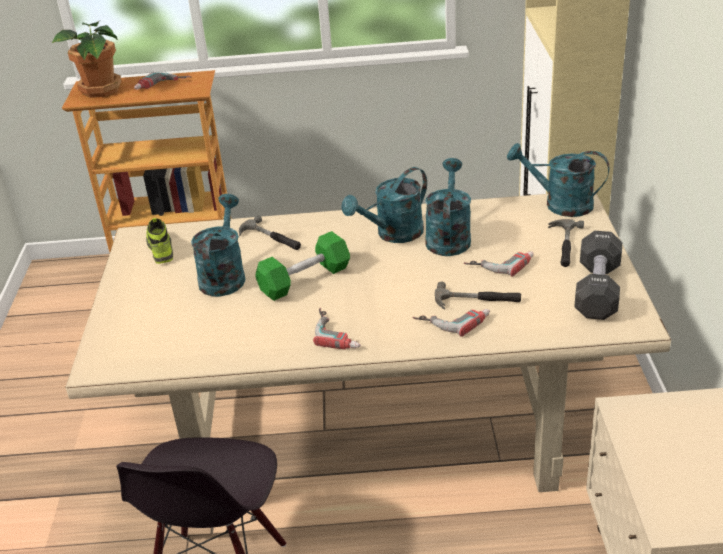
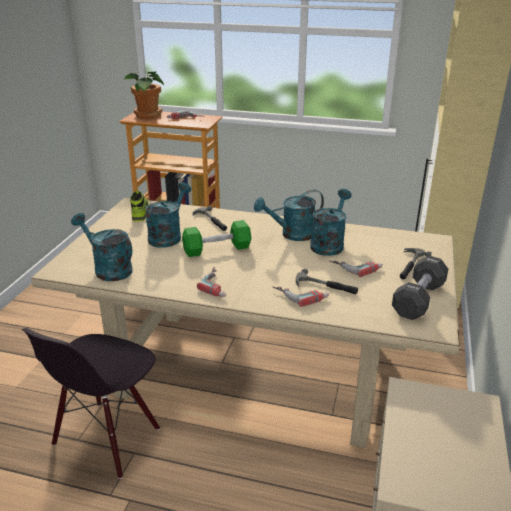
camera: 15 degrees right, 5 degrees down
(559, 204) = (421, 239): turquoise watering can -> turquoise watering can (108, 269)

